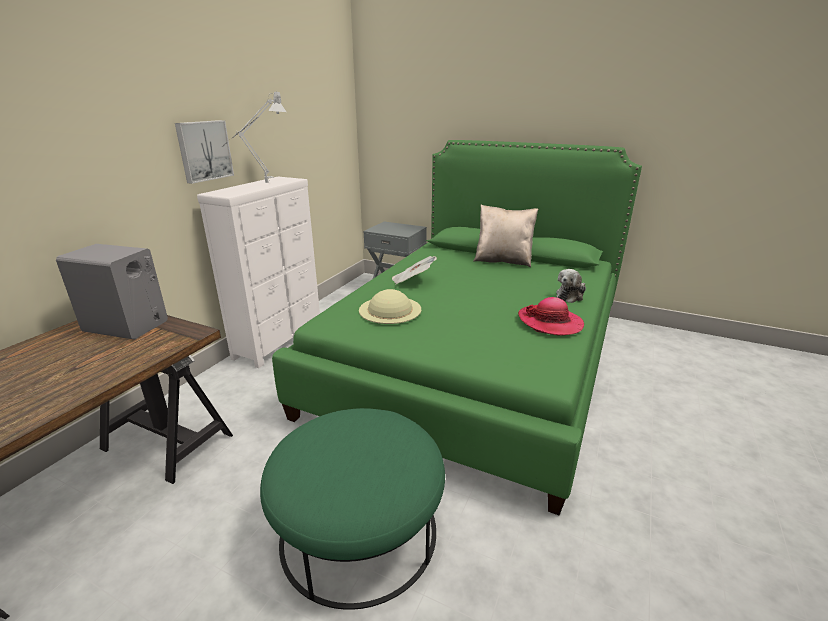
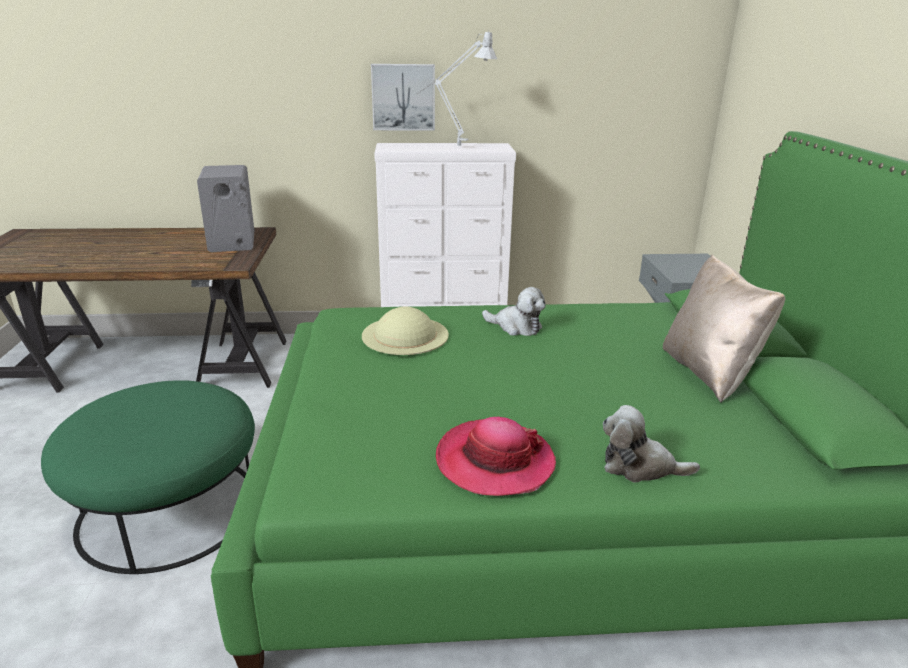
camera: 60 degrees right, 0 degrees up
(412, 281) = (516, 327): newspaper -> plush toy

